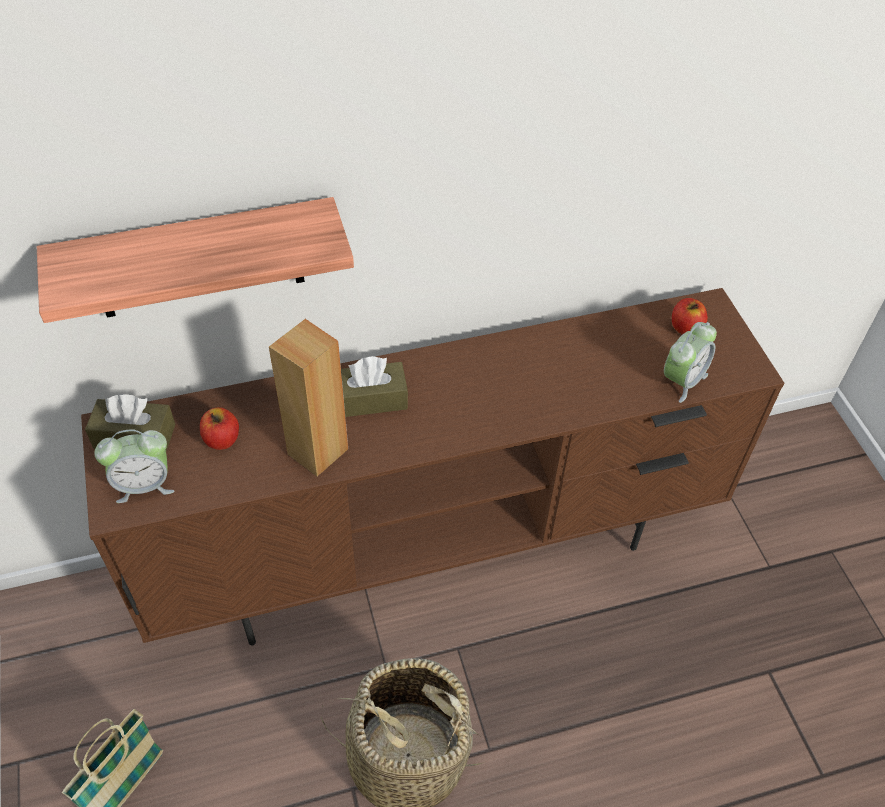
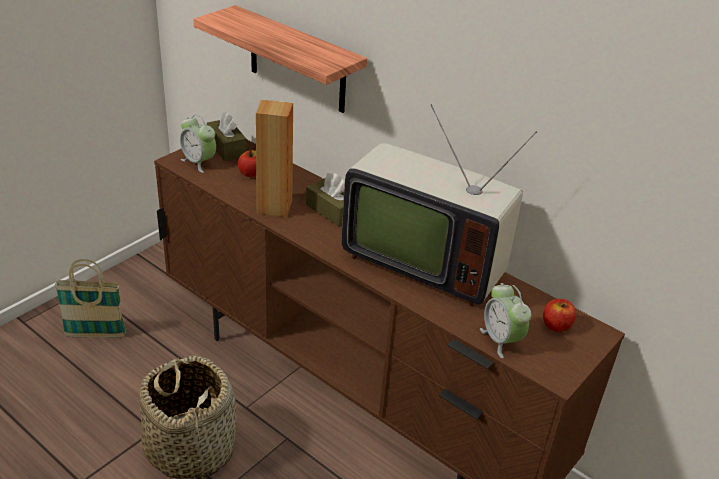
camera: 55 degrees right, 15 degrees down
(522, 369) = (424, 261): none -> television
(682, 381) = (501, 340): alarm clock -> alarm clock turned 60 degrees clockwise

